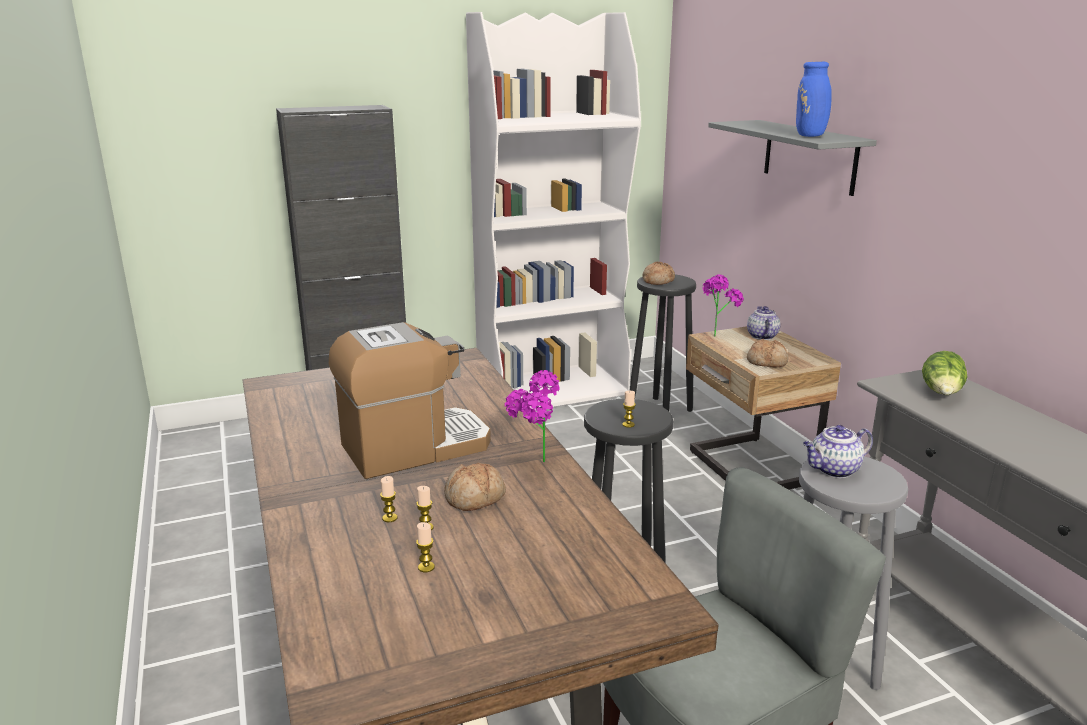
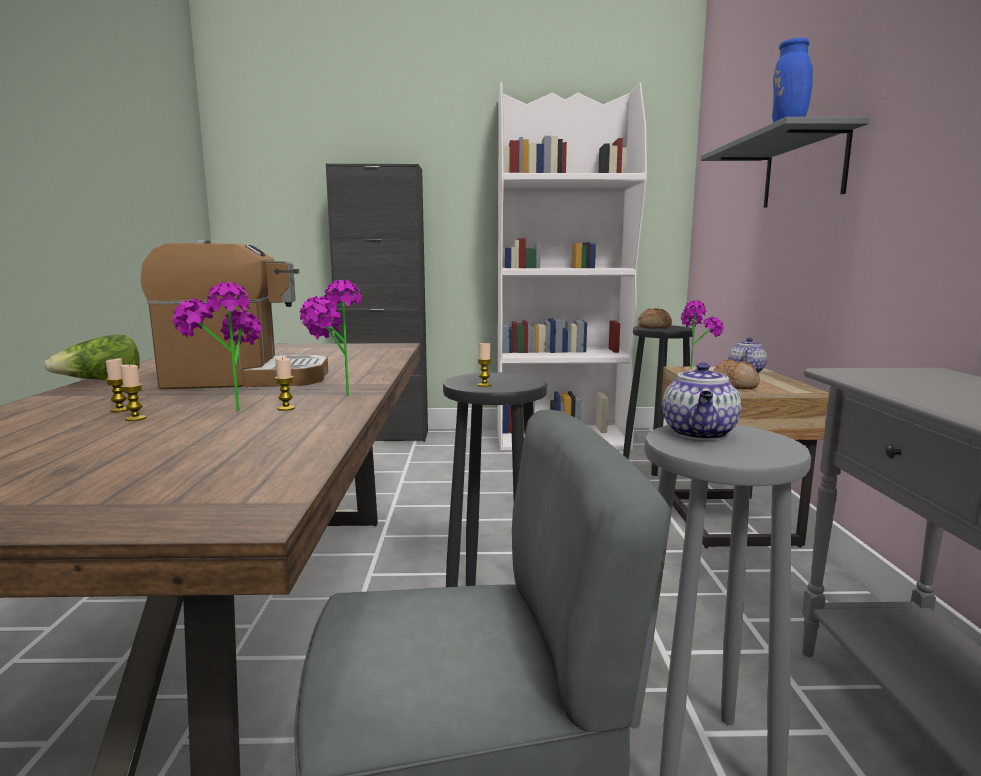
camera: 20 degrees right, 10 degrees down
(426, 567) = (66, 441): candle -> candle (286, 408)
(475, 498) = (228, 408): bread -> potted plant
(834, 470) = (700, 434): teapot -> teapot turned 75 degrees counterclockwise
(942, 393) = (927, 381): lettuce -> lettuce (101, 381)

